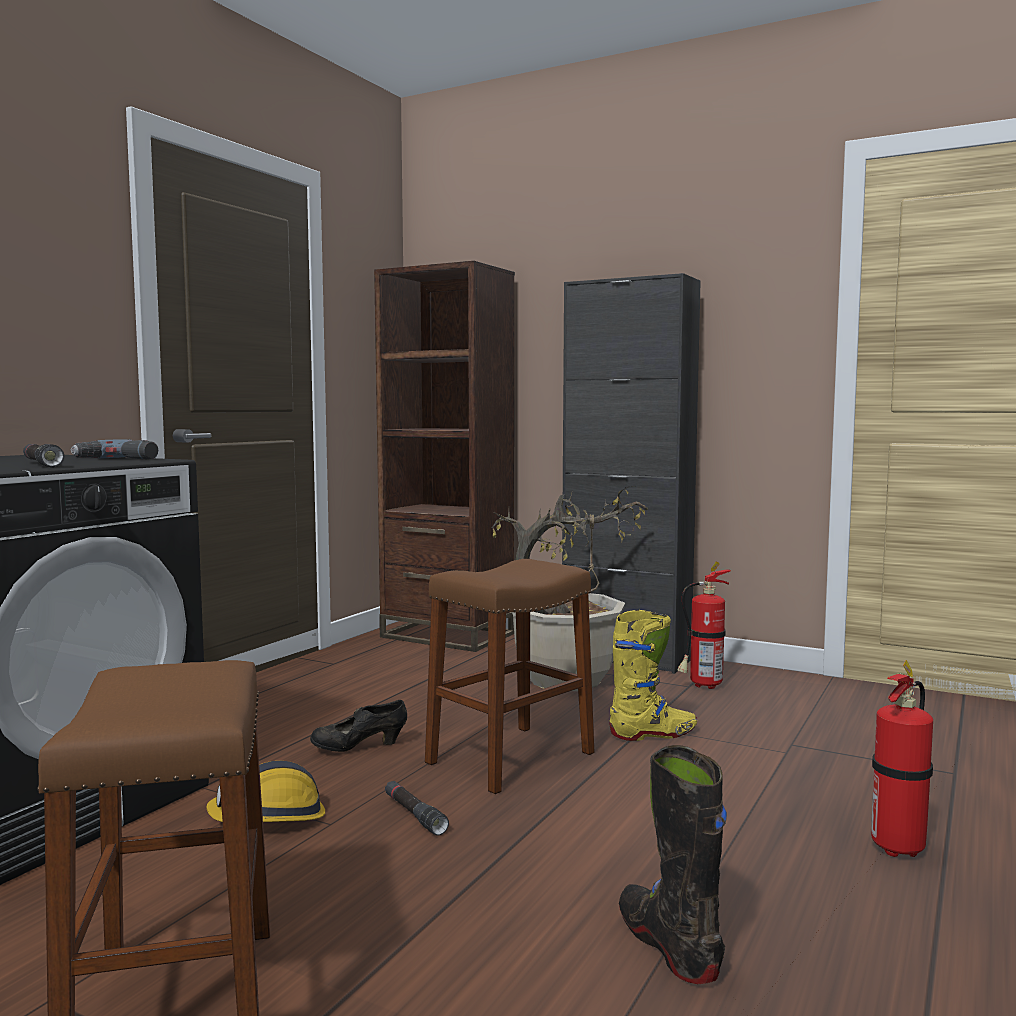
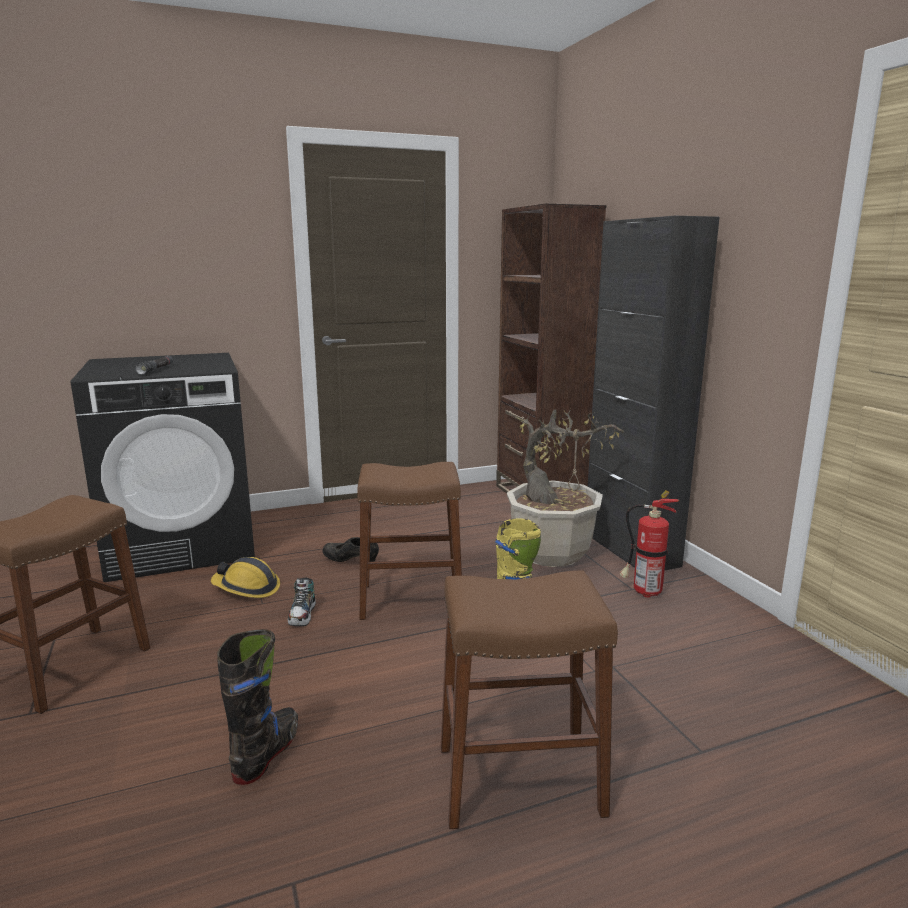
camera: 40 degrees right, 10 degrees up
(118, 459) = (211, 366): power drill -> none
(414, 815) = (302, 615): black flashlight -> shoe
(900, 847) = (519, 779): fire extinguisher -> brown stool

